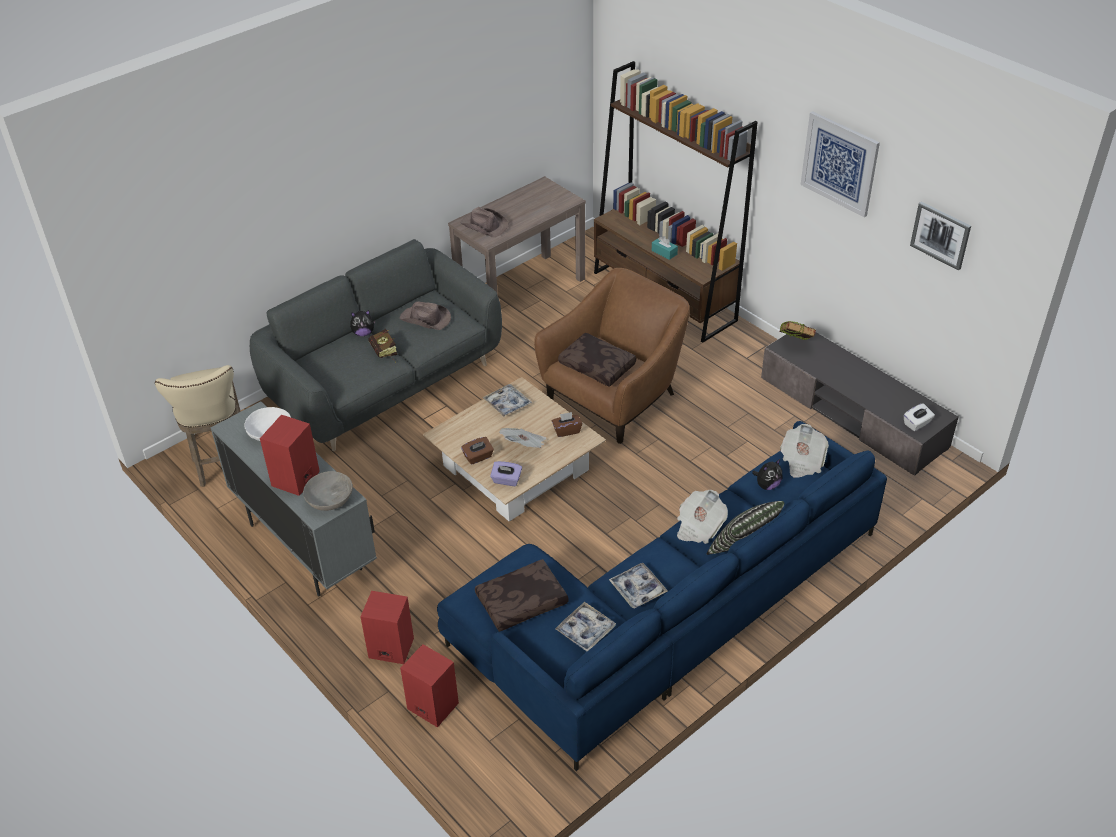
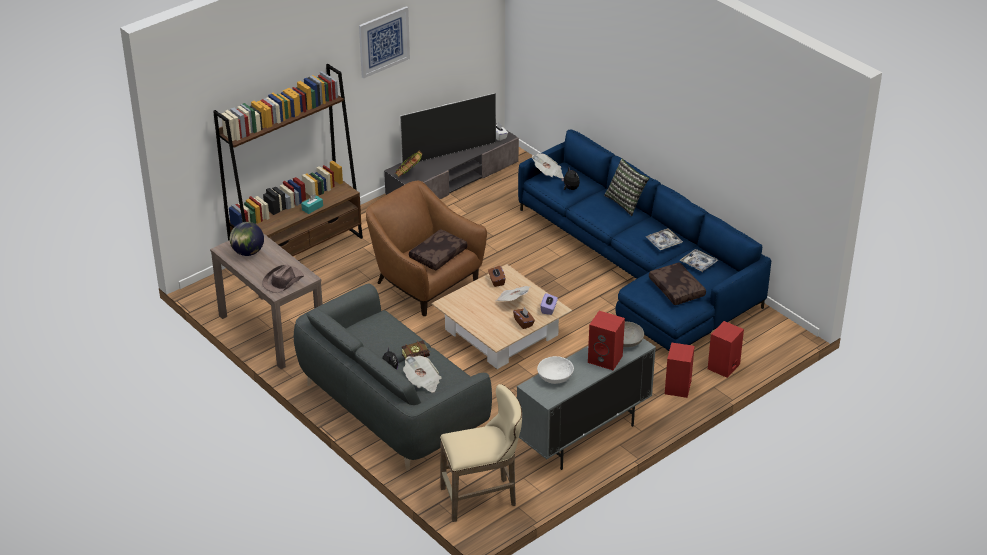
camera: 90 degrees left, 5 degrees down
(426, 319) = (376, 336): brown hat -> none
(507, 404) = (464, 309): tray -> none
(538, 199) = (248, 252): none -> globe
(699, 527) = (608, 217): newspaper -> newspaper (422, 382)
(856, 377) = (449, 154): none -> television
(941, 235) = (453, 26): picture -> none

